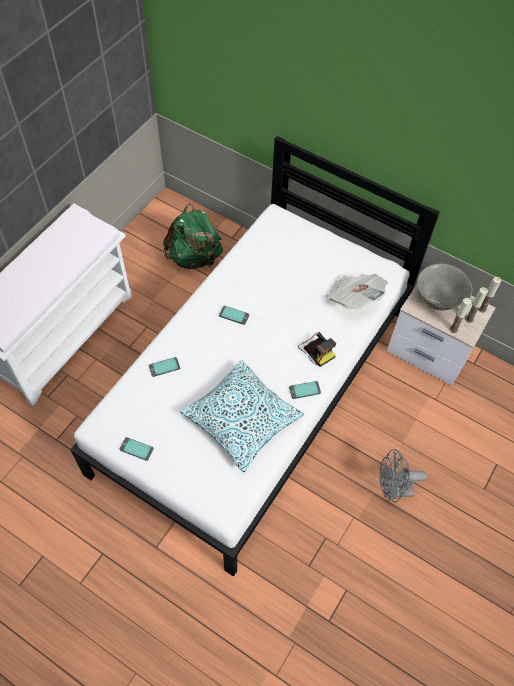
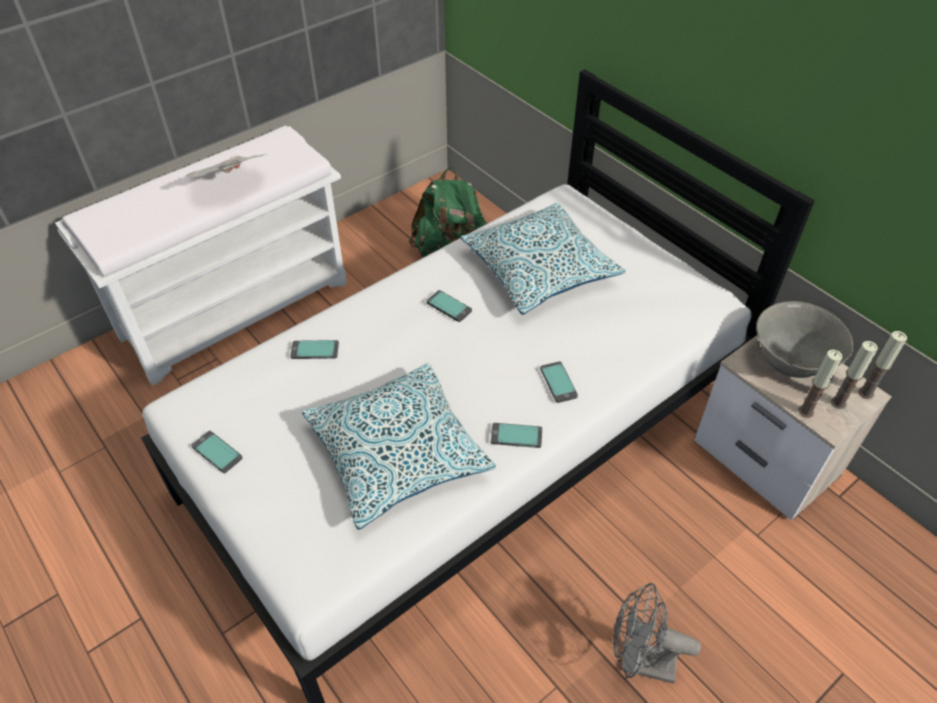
camera: 20 degrees right, 10 degrees down
(279, 274) = (540, 269): none -> pillow
(316, 350) = (558, 382): camera -> phone
(353, 298) = (645, 324): newspaper -> newspaper (231, 183)

